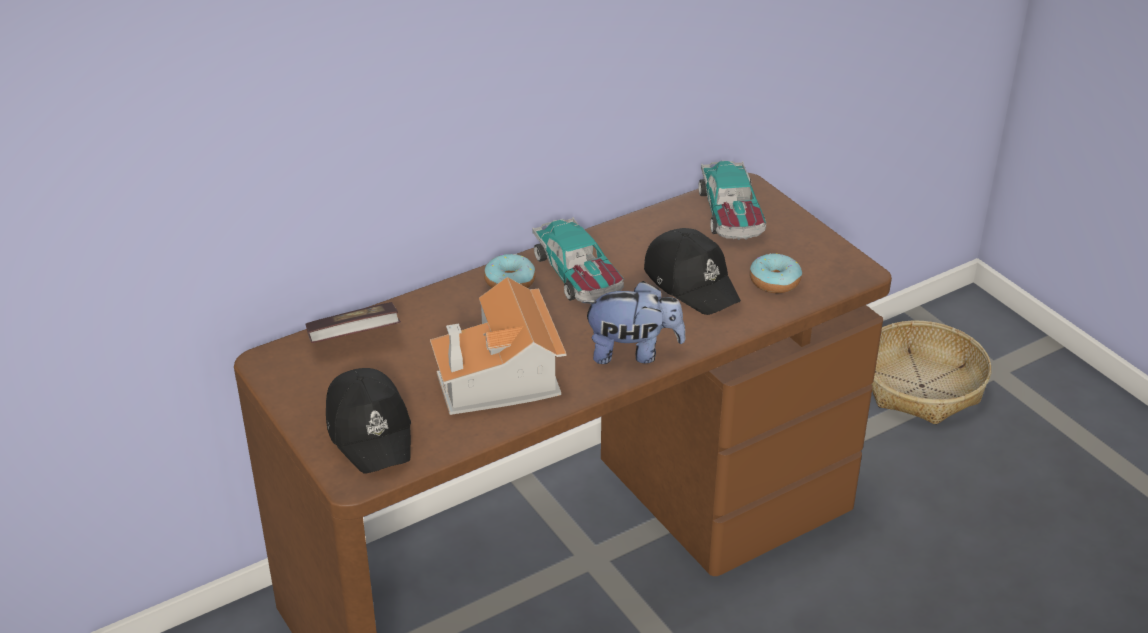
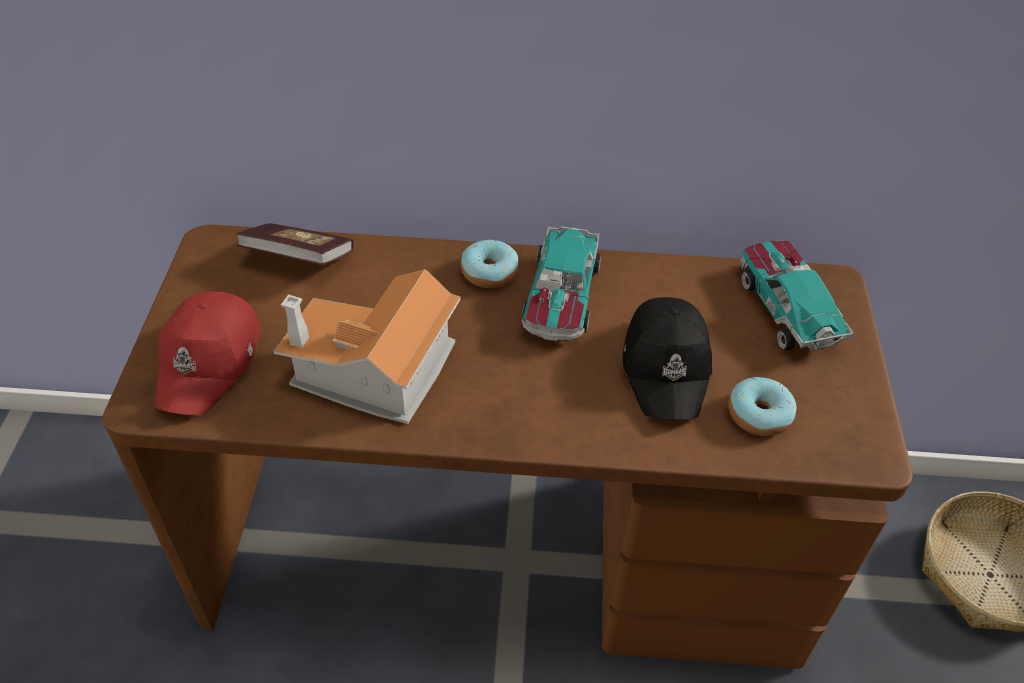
camera: 35 degrees right, 10 degrees up
(370, 430) = (210, 361): black cap -> red cap
(633, 352) = (525, 415): plush toy -> none
(731, 214) = (788, 308): toy car -> toy car turned 135 degrees clockwise

